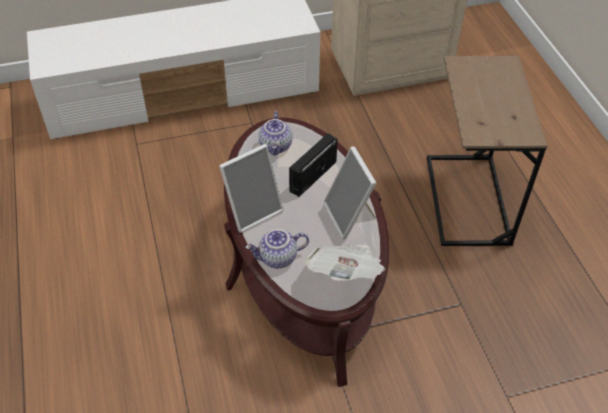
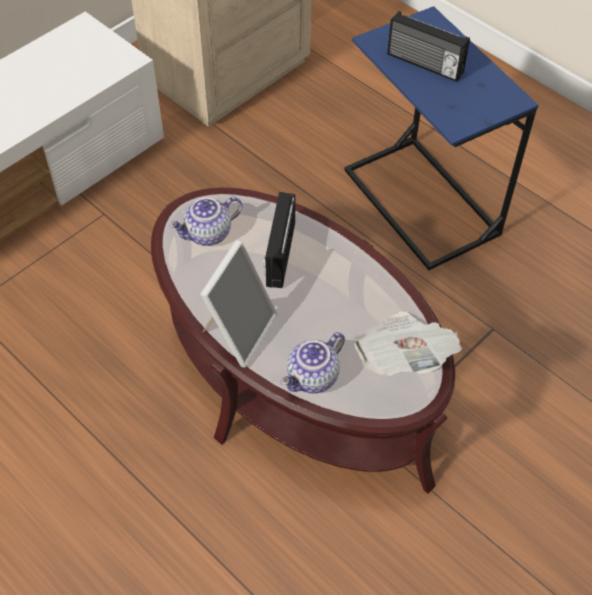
camera: 30 degrees left, 5 degrees up
(276, 146) = (208, 234): teapot -> teapot turned 90 degrees clockwise
(350, 217) = (359, 285): picture frame -> none
(467, 199) = (421, 202): brown side table -> blue side table
(482, 90) = (424, 64): none -> radio

